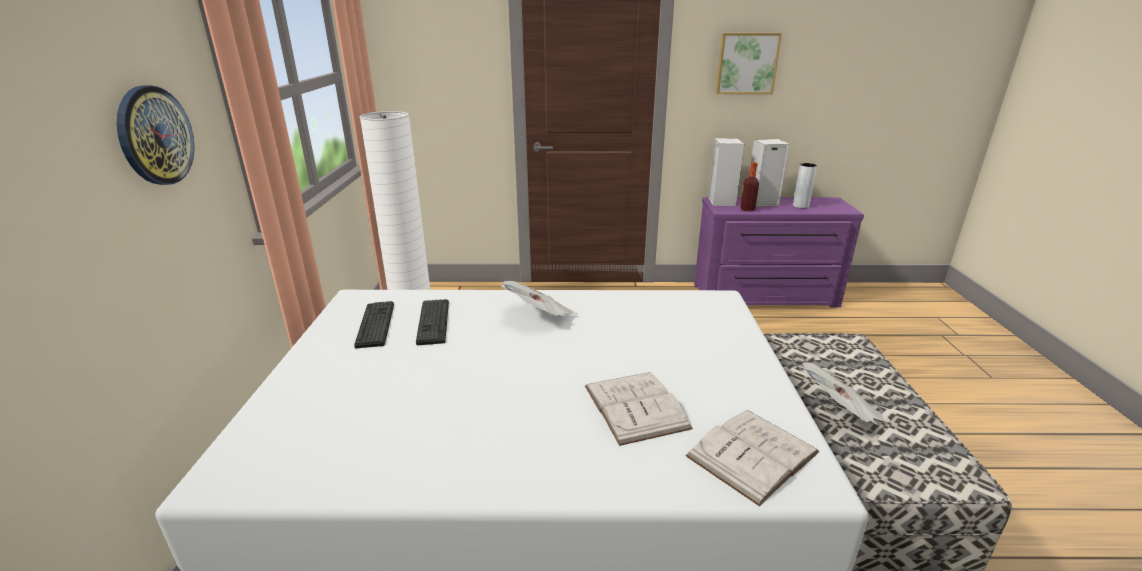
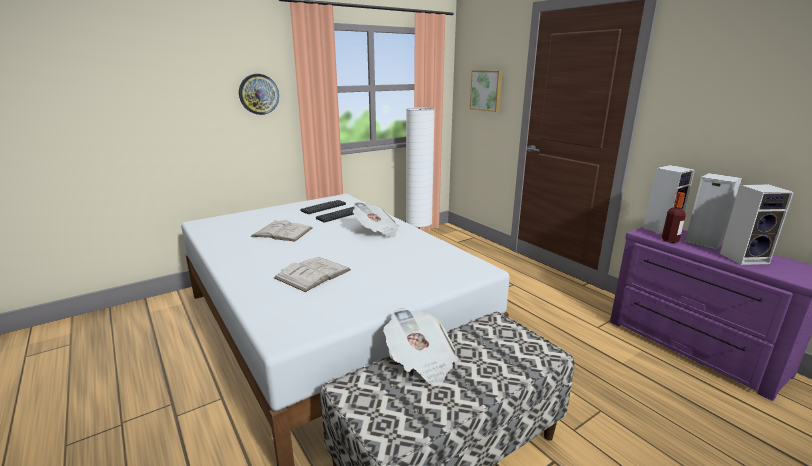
camera: 55 degrees right, 5 degrees down
(746, 63) = (722, 93): picture -> picture (486, 90)
(752, 454) = (296, 313): white book -> white book (282, 232)
(800, 206) = (744, 258): grey vase -> speaker

